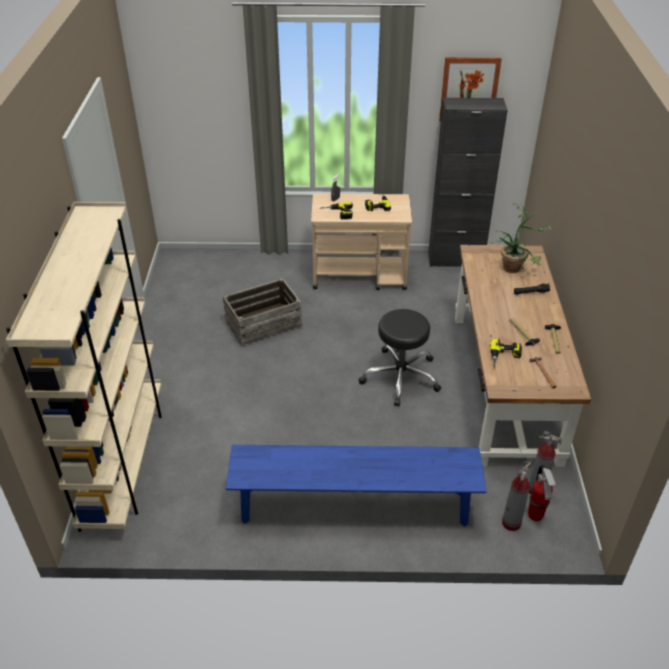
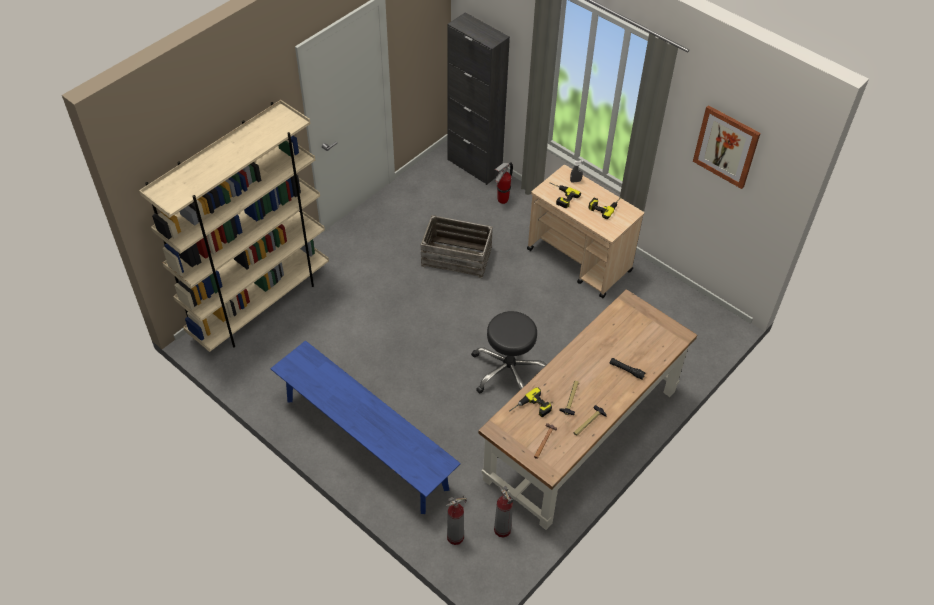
camera: 40 degrees right, 10 degrees up
(455, 260) = (681, 297): black cabinet -> black cabinet (474, 166)
(516, 267) = (645, 340): potted plant -> none
(535, 516) = (478, 546): fire extinguisher -> fire extinguisher (502, 200)

